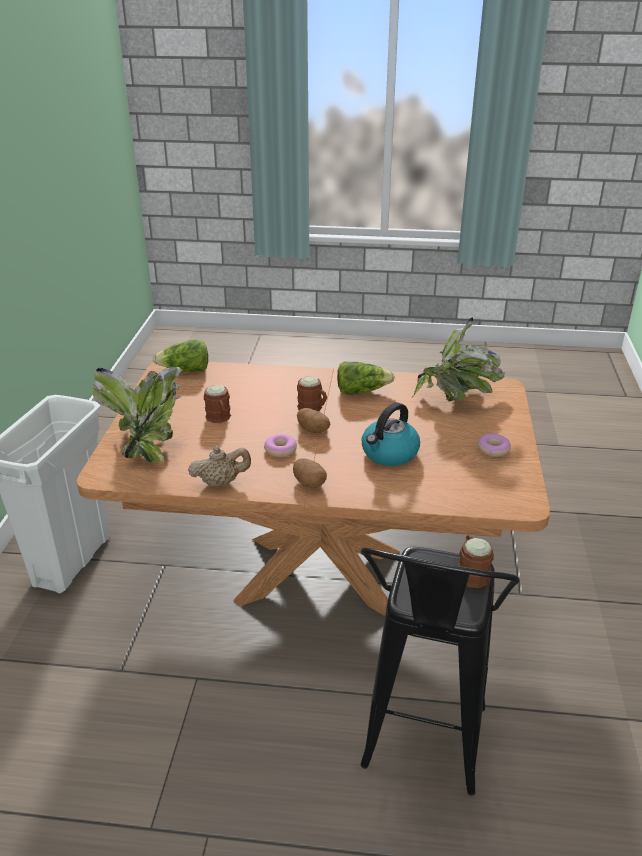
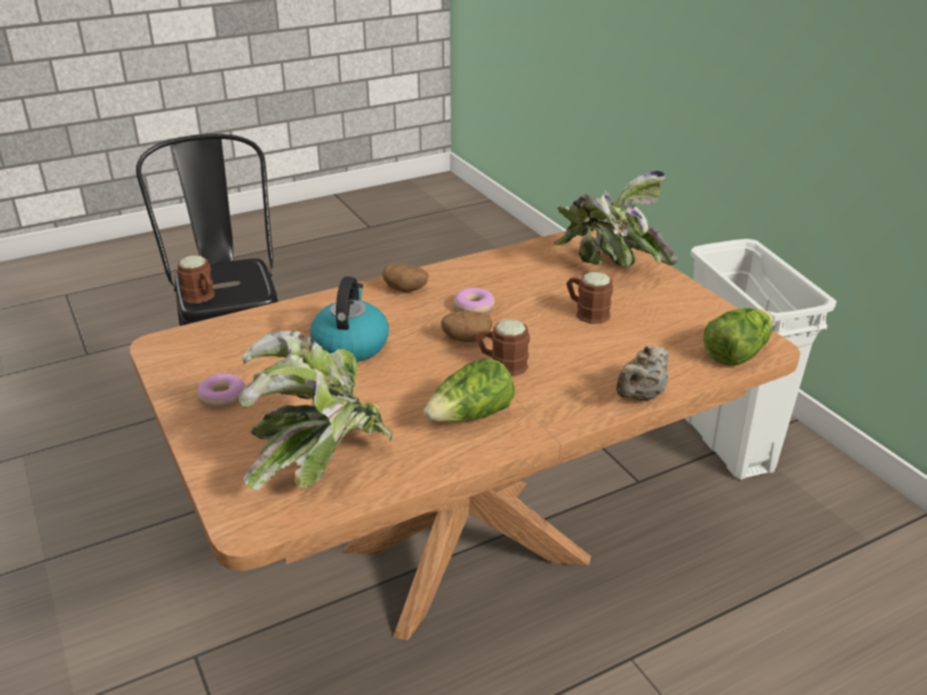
camera: 145 degrees right, 0 degrees up
(221, 483) = (487, 263): beige teapot -> beige teapot (640, 396)

